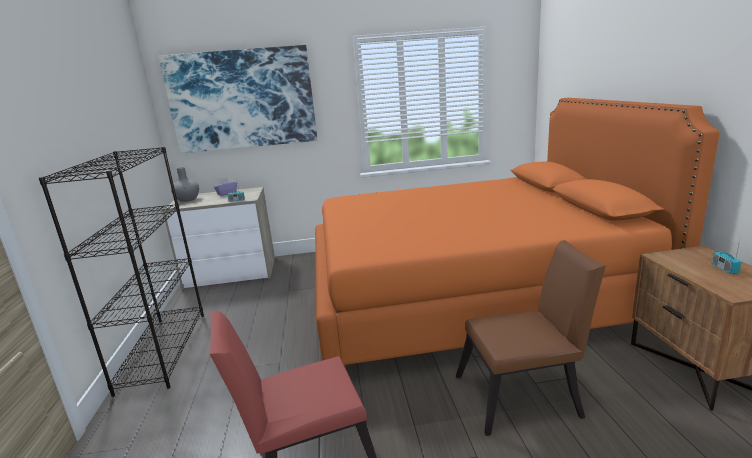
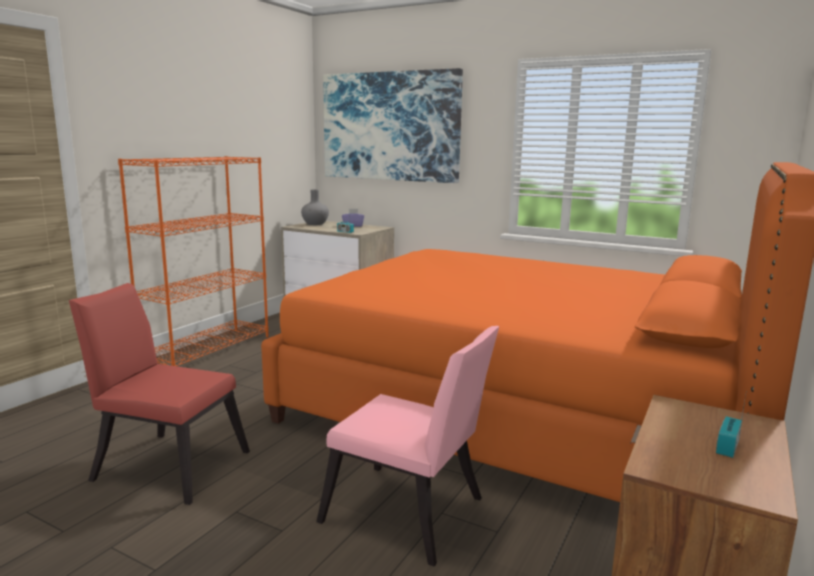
camera: 35 degrees right, 5 degrees down
(163, 350) = (208, 349): black bookcase -> orange bookcase
(524, 395) = (410, 516): brown chair -> pink chair

